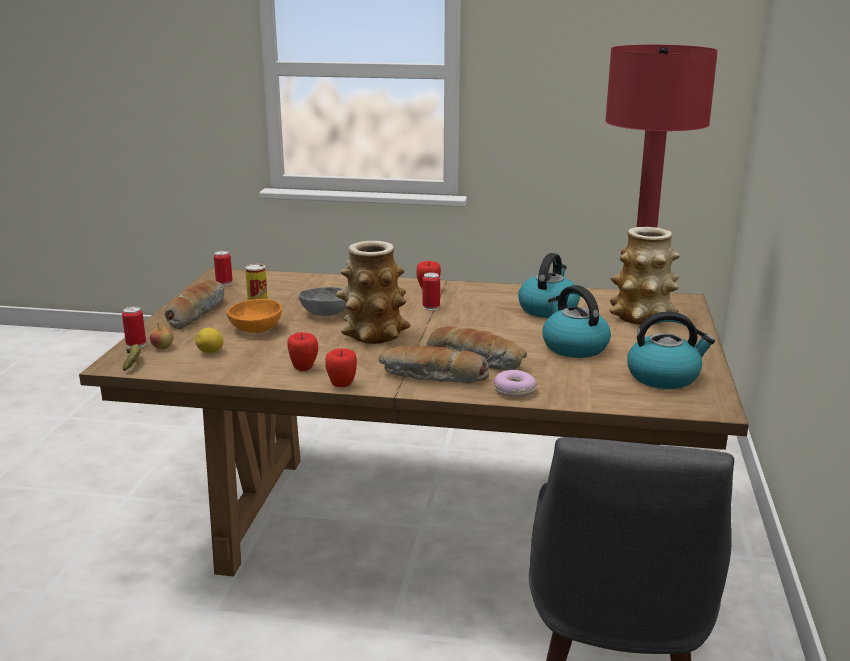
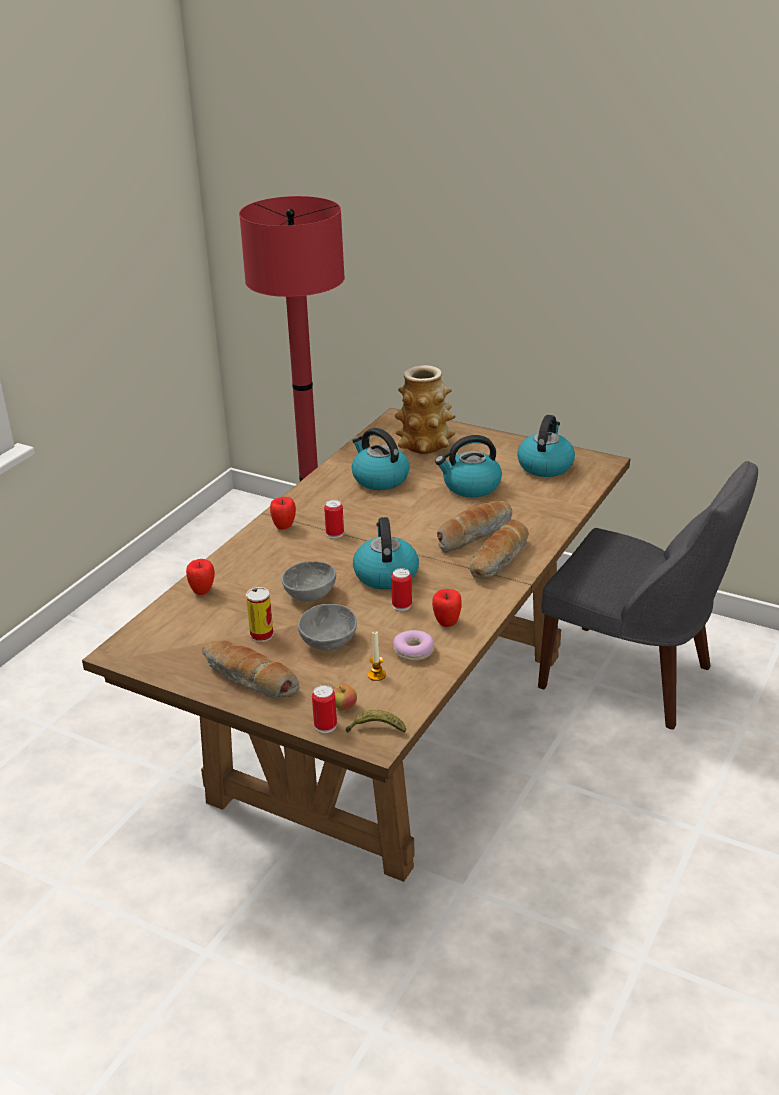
camera: 70 degrees left, 10 degrees up
(210, 352) = (376, 675): lemon -> candle
(224, 283) = (157, 653): can -> can (402, 605)
(256, 330) = (330, 642): orange bowl -> grey bowl
(342, 385) = (496, 607): apple -> apple (202, 591)
(374, 334) = (385, 574): vase -> kettle
(514, 391) = (543, 529): donut -> donut (414, 651)

